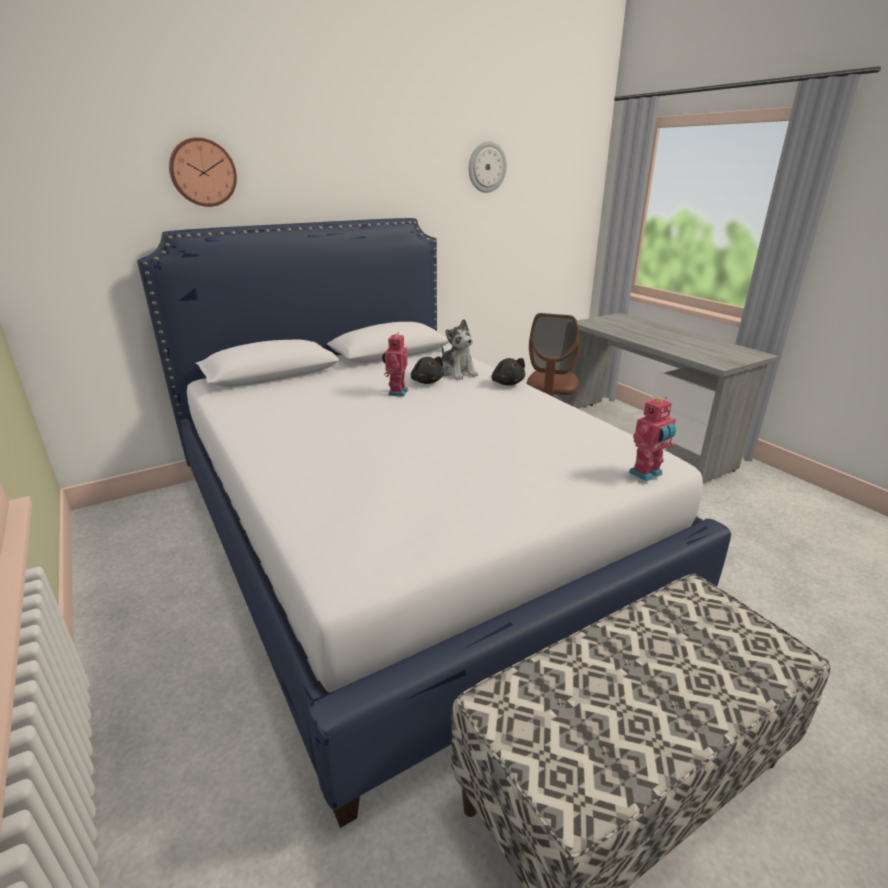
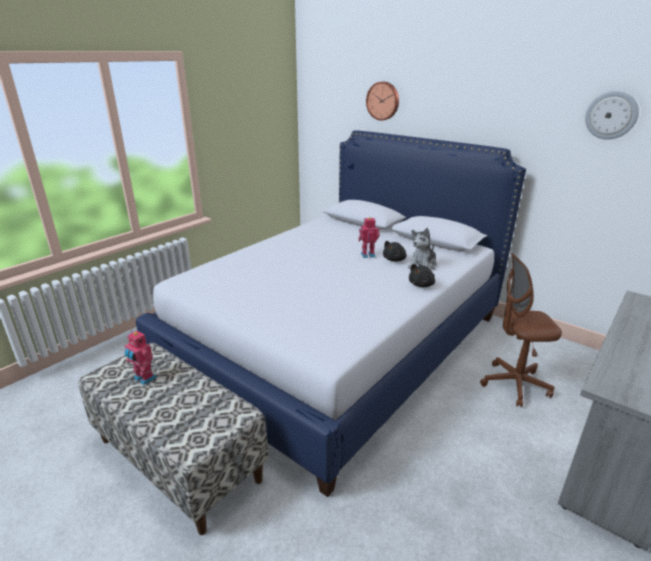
camera: 70 degrees right, 0 degrees up
(647, 474) = (303, 348): toy robot -> toy robot (144, 379)

